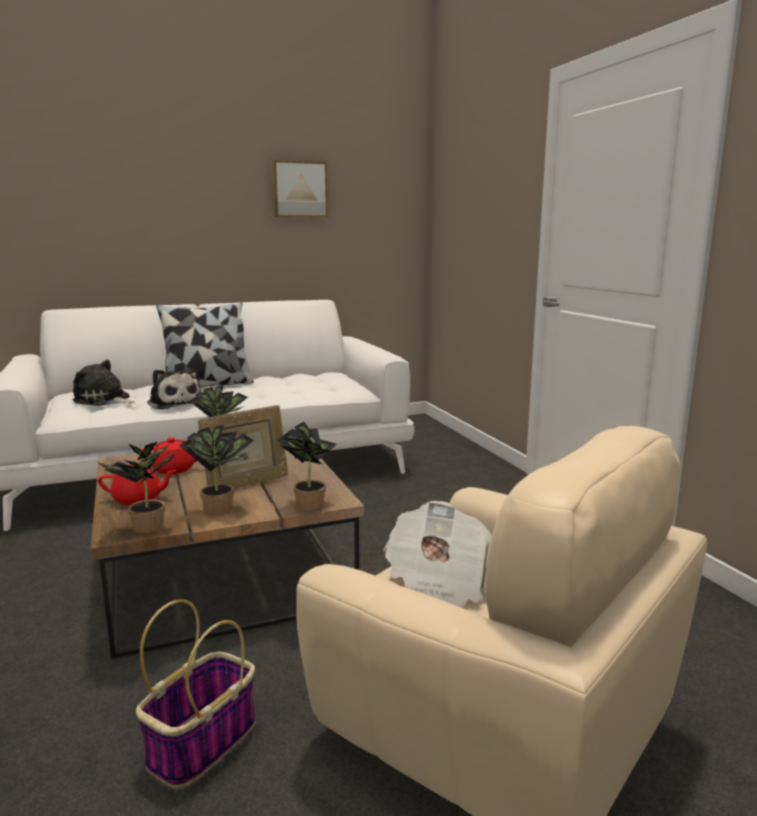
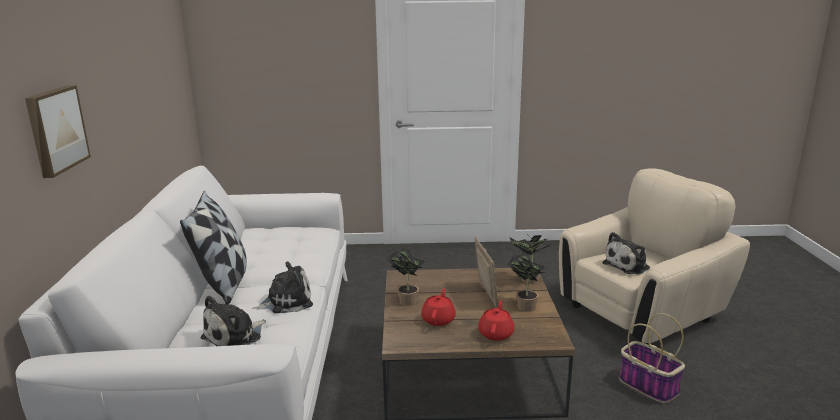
camera: 70 degrees left, 5 degrees up
(145, 528) = (550, 331): potted plant -> none
(299, 189) = (135, 57): picture -> picture (55, 130)
(436, 584) = (628, 265): newspaper -> plush toy

